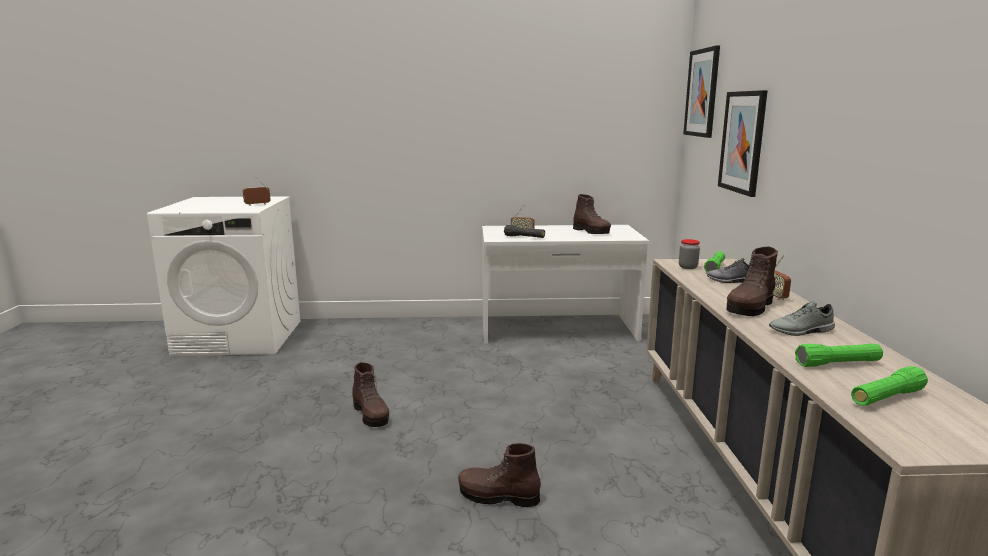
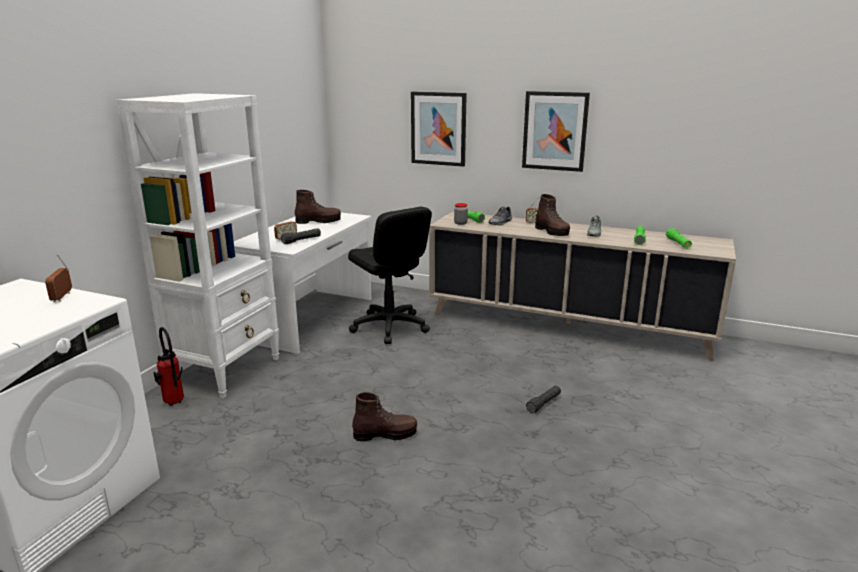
camera: 65 degrees left, 5 degrees up
(370, 329) = (174, 403): none -> fire extinguisher
(431, 329) = (226, 370): none -> white bookcase
(498, 496) = (544, 403): brown boot -> black flashlight
(587, 365) = (389, 327): none -> black office chair
(702, 93) = (360, 89): picture -> picture (555, 131)

